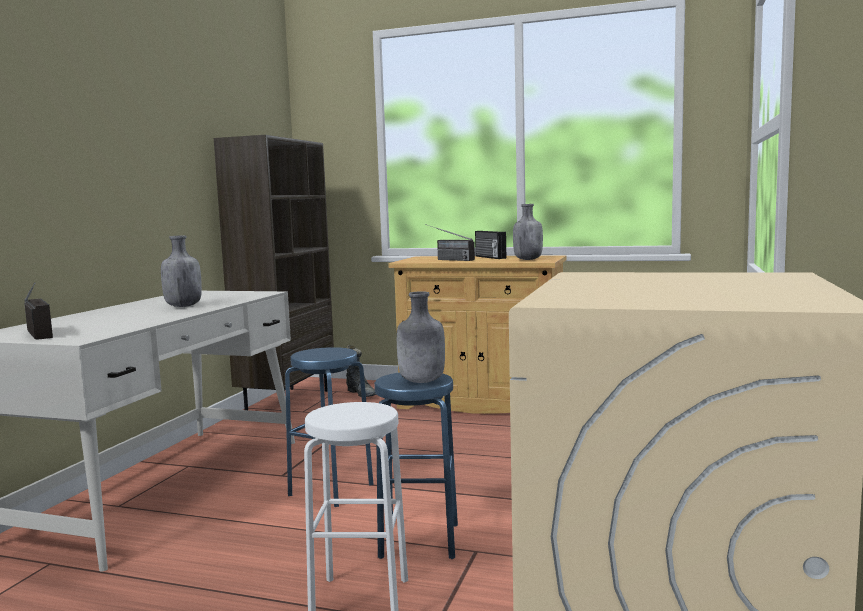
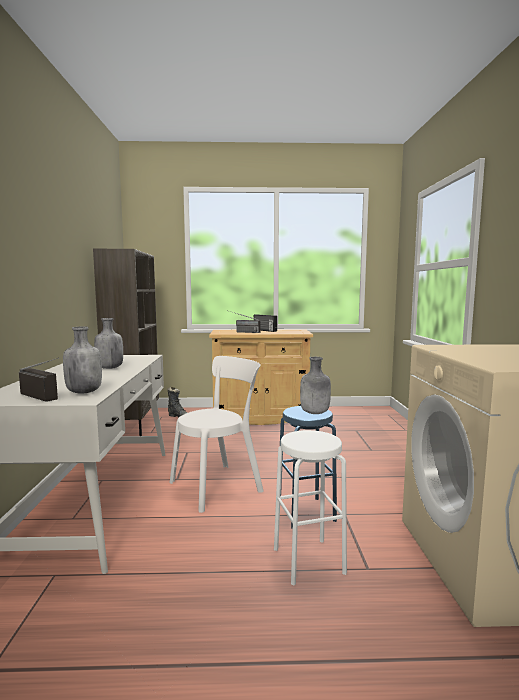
camera: 20 degrees left, 0 degrees up
(331, 489) = (219, 485): blue stool -> white chair
(527, 259) = (292, 332): grey bottle -> grey bottle (84, 392)

